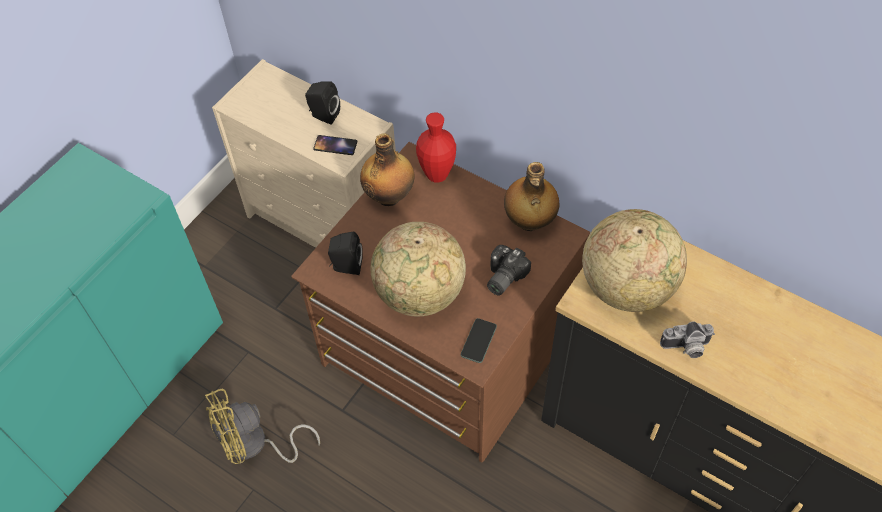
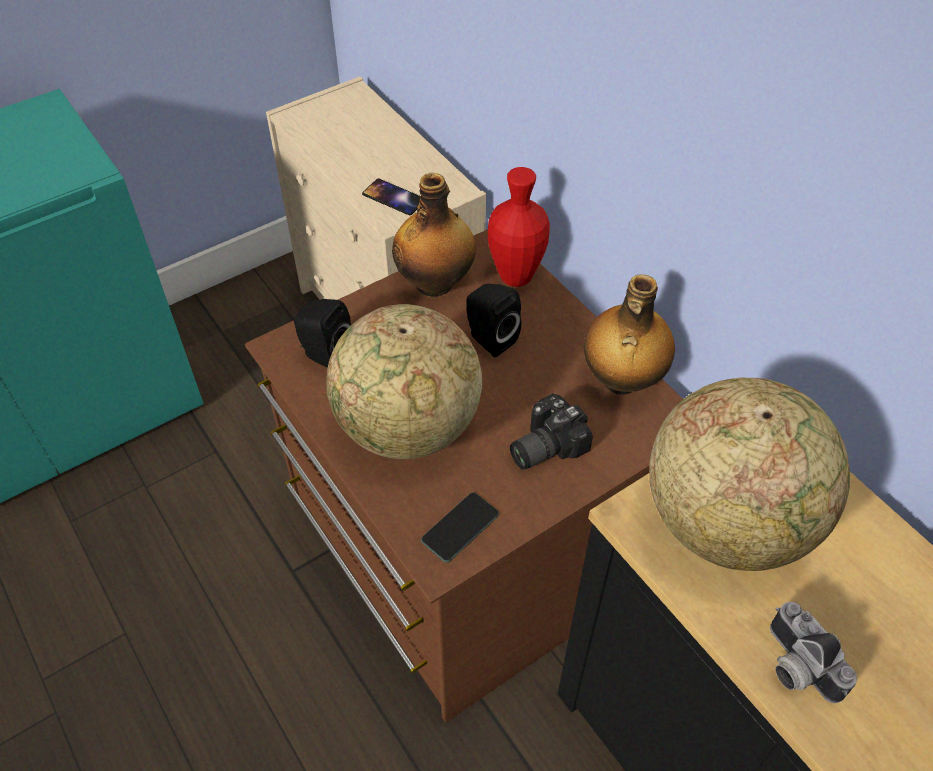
camera: 20 degrees right, 5 degrees down
(255, 445) = (159, 574): yellow fan -> none
(323, 115) = (399, 158): black speaker -> black speaker (489, 339)
(686, 348) = (794, 667): camera -> camera turned 45 degrees clockwise

